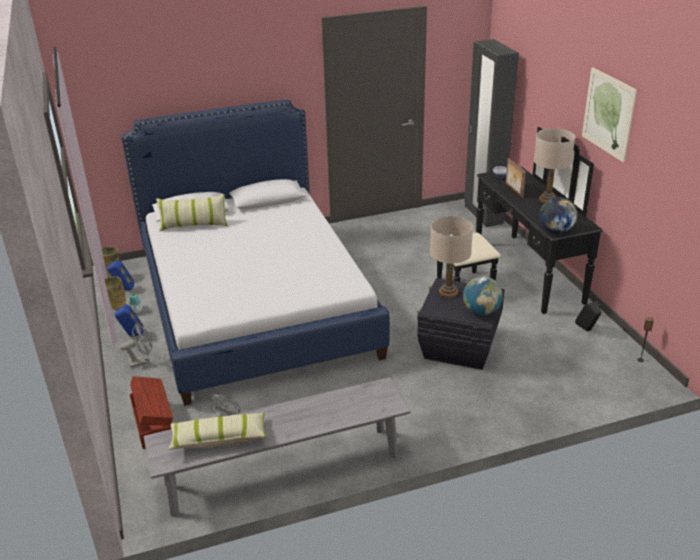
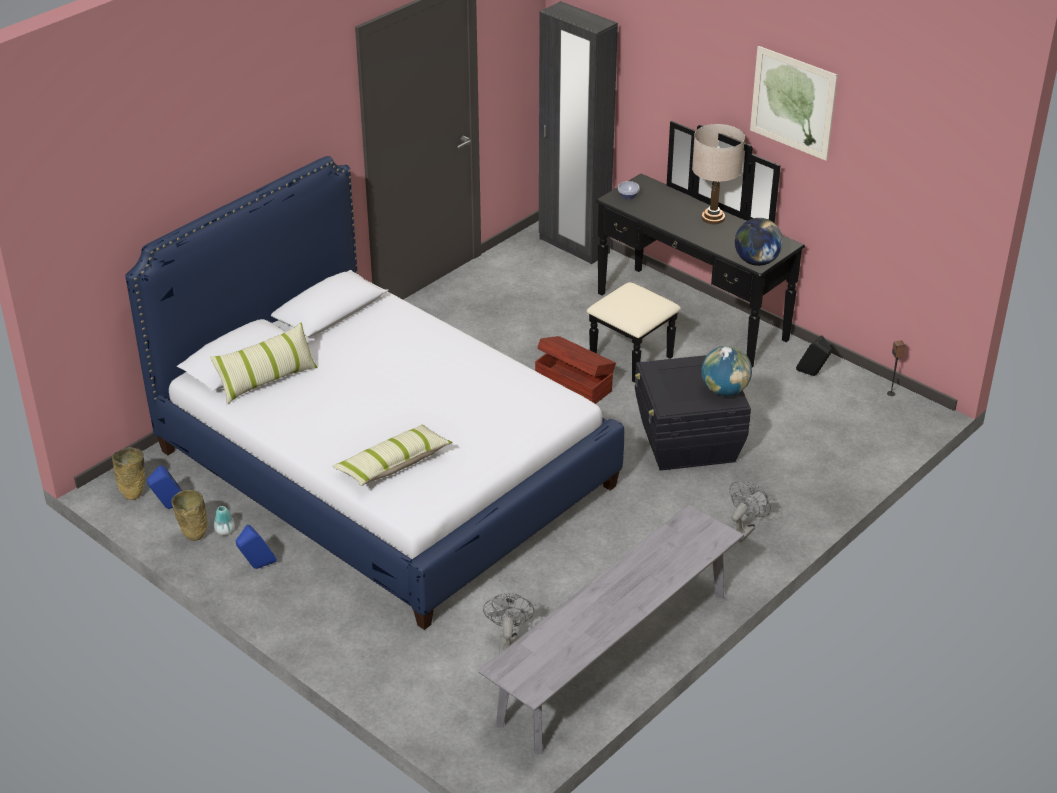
camera: 30 degrees left, 5 degrees up
(142, 361) = (309, 595): grey fan -> grey fan (743, 530)
(153, 423) = (407, 665): brown storage box -> brown storage box (573, 384)
(219, 439) = (569, 641): pillow -> pillow (393, 464)
(448, 292) = (668, 377): beige table lamp -> none
(513, 190) = (661, 214): picture frame -> none

